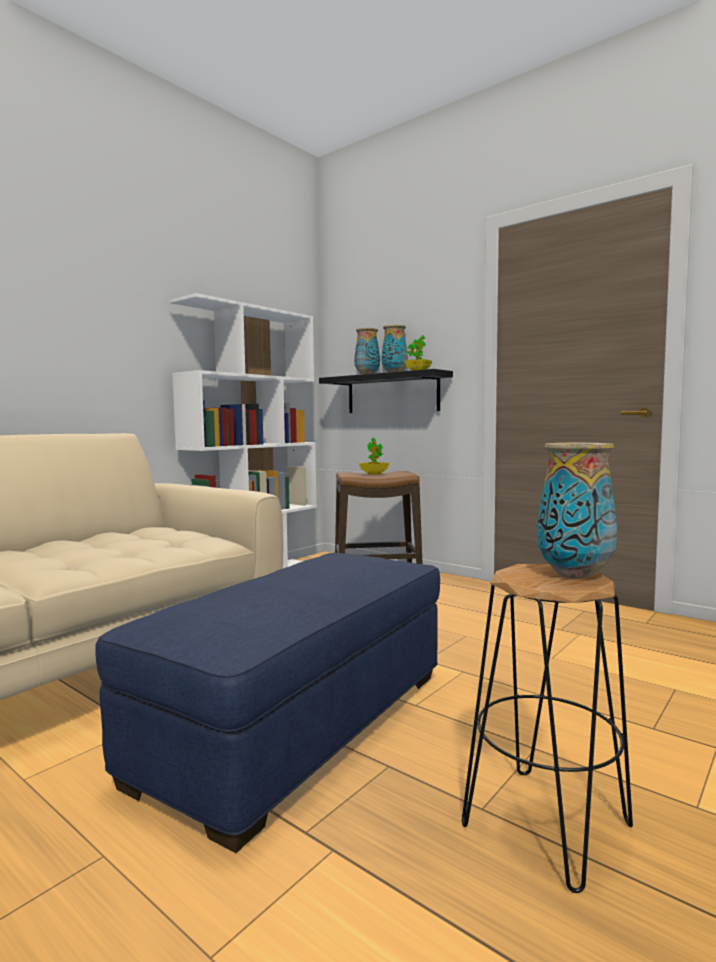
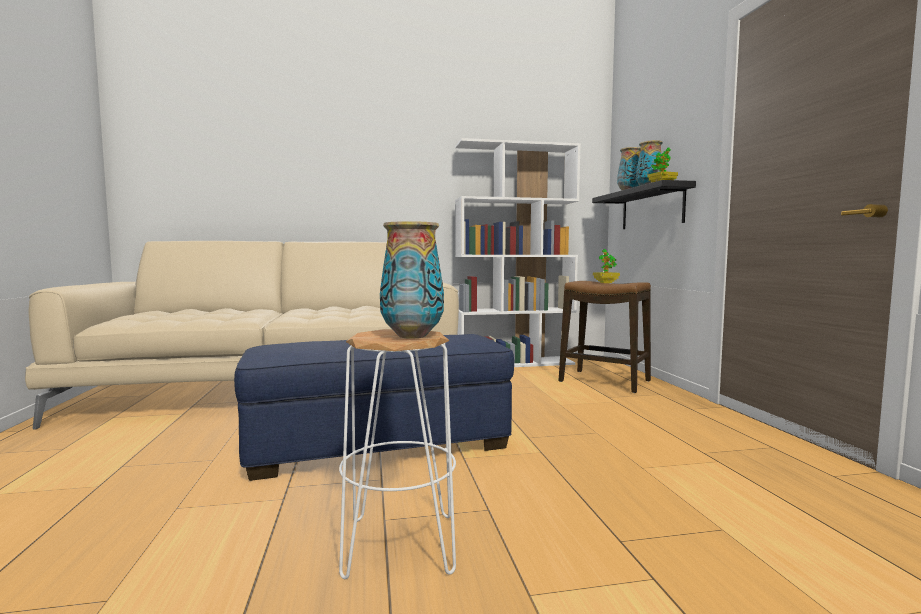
camera: 40 degrees right, 0 degrees up
(545, 826) = (399, 545): black stool -> white stool

